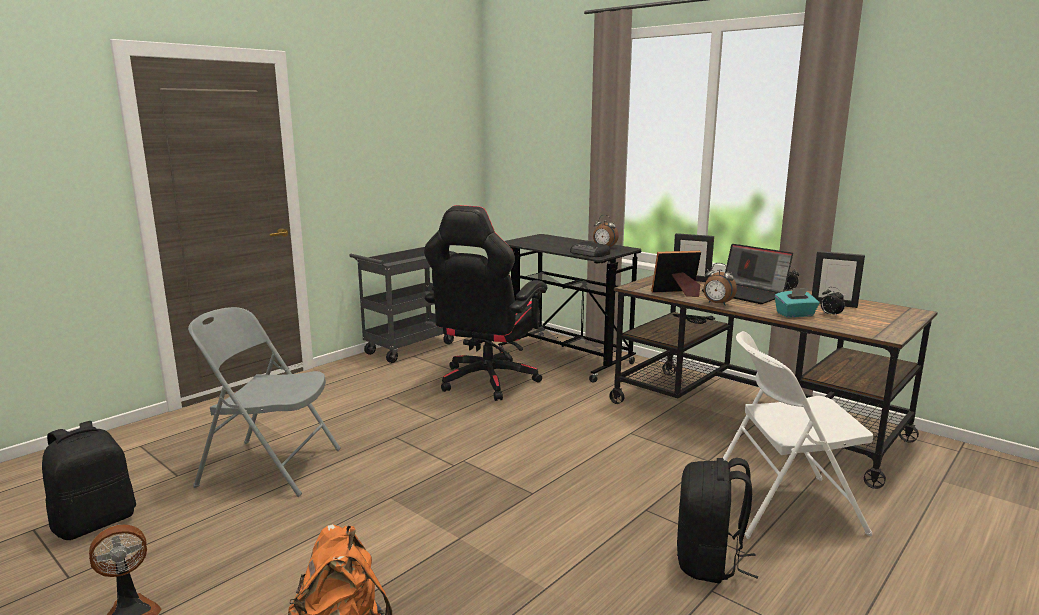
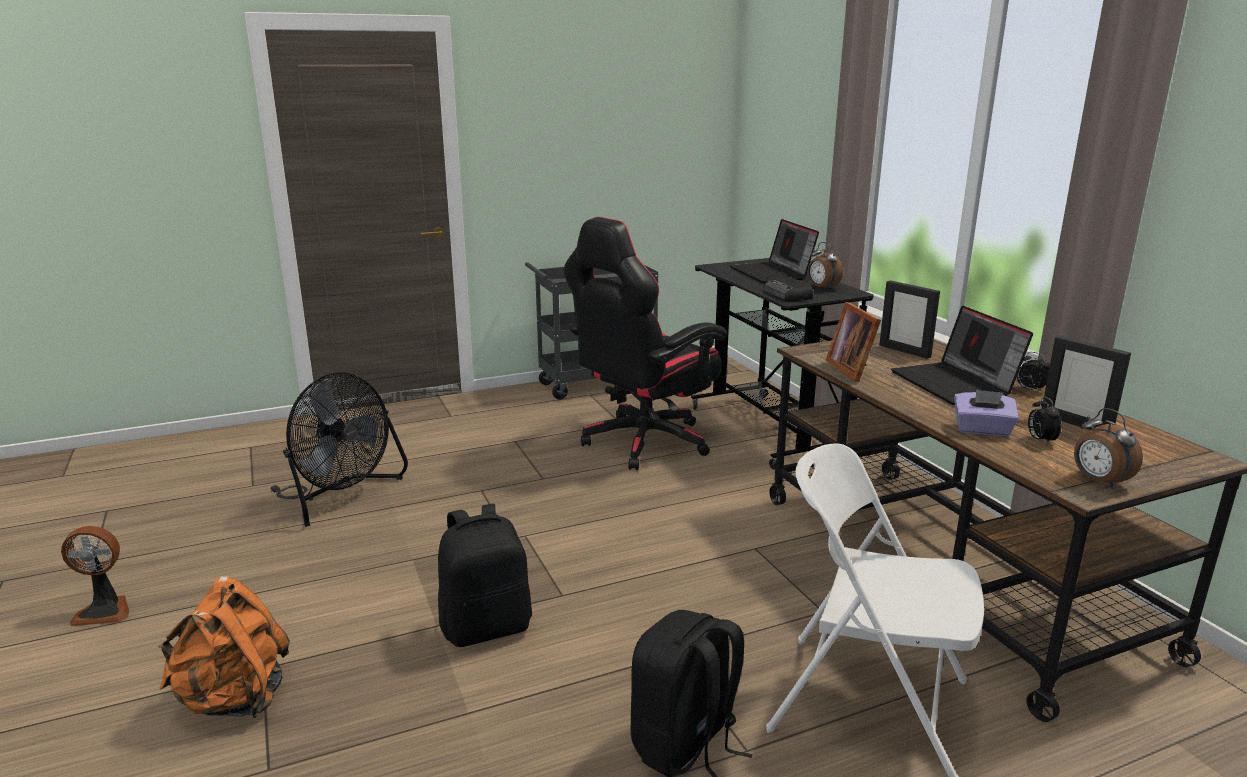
camera: 25 degrees right, 5 degrees up
(95, 522) = (153, 516): black backpack -> black backpack (487, 627)
(271, 467) = (336, 496): grey chair -> black fan
(558, 242) = (772, 273): none -> laptop
(677, 293) = (852, 369): picture frame -> picture frame turned 120 degrees counterclockwise
(717, 304) = (886, 394): alarm clock -> alarm clock (1098, 481)
(795, 314) = (982, 430): turquoise tissue box -> purple tissue box

